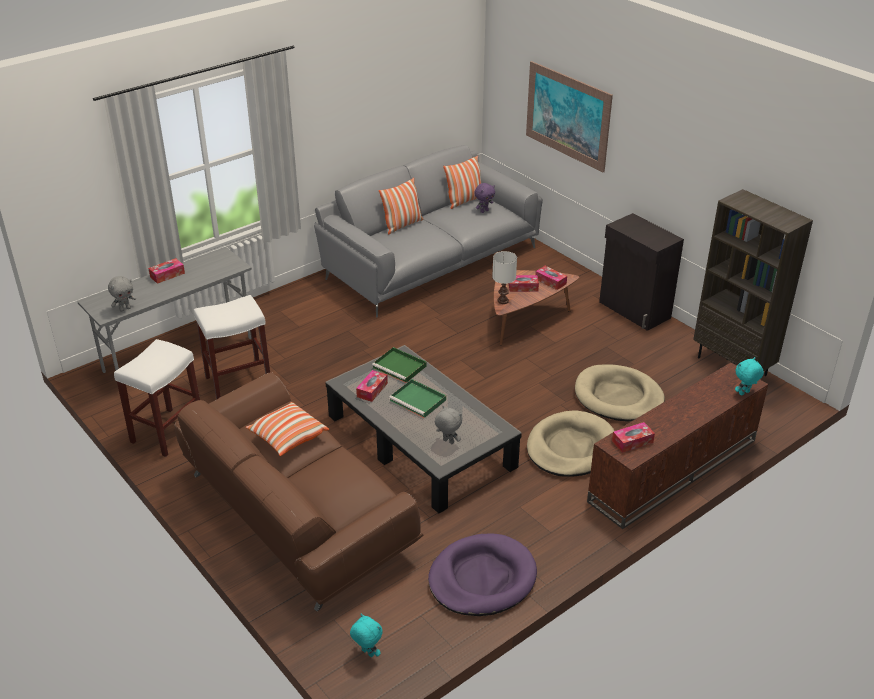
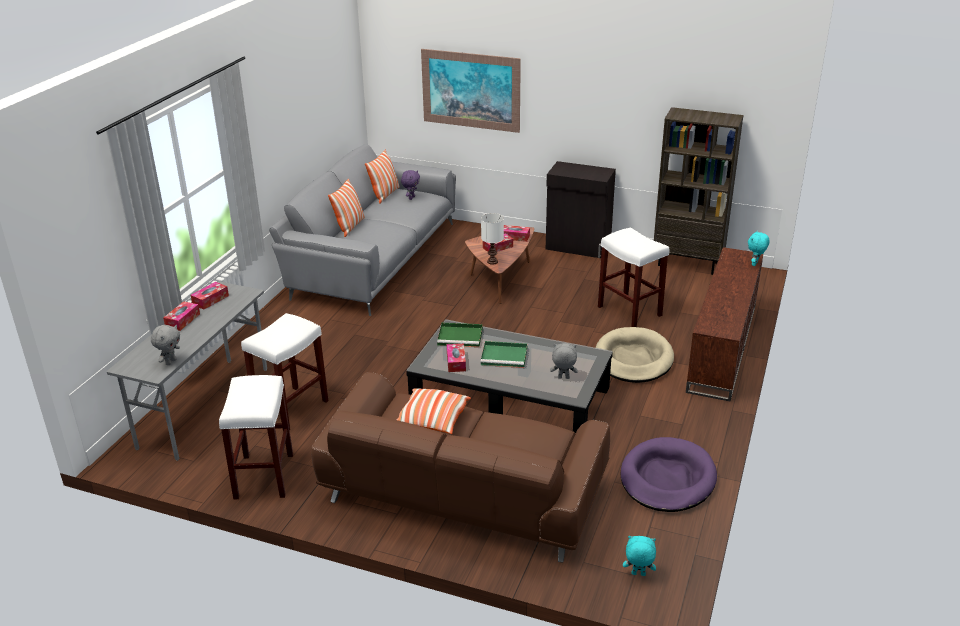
camera: 30 degrees left, 5 degrees down
(618, 397) = (630, 311): beige dog bed -> white stool
(632, 442) = (718, 321): tissue box -> tissue box (210, 300)

